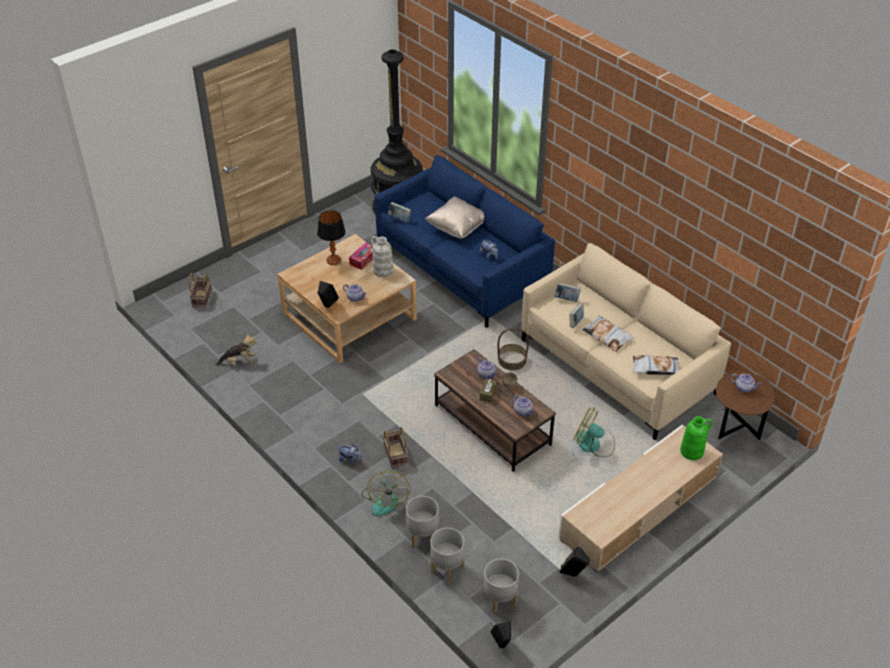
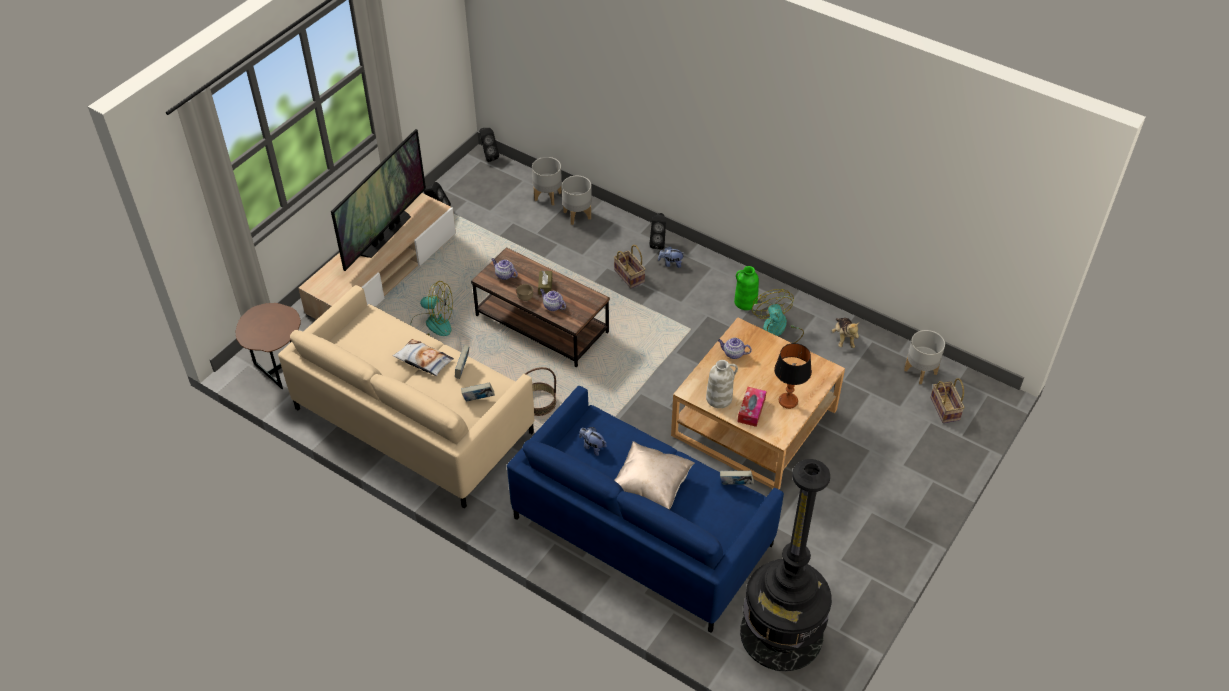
camera: 165 degrees right, 5 degrees up
(239, 362) = (843, 338): plush toy -> plush toy turned 75 degrees counterclockwise
(327, 307) = (759, 336): black speaker -> black speaker (658, 243)
(385, 499) = (622, 237): fan -> fan (777, 330)
(499, 600) = (497, 183): grey planter -> grey planter (920, 371)
(635, 495) = (385, 234): none -> television
(655, 368) = (366, 330): pillow -> none
(692, 451) = (329, 284): green vase -> green vase (745, 302)
(744, 388) = (268, 330): teapot -> none

